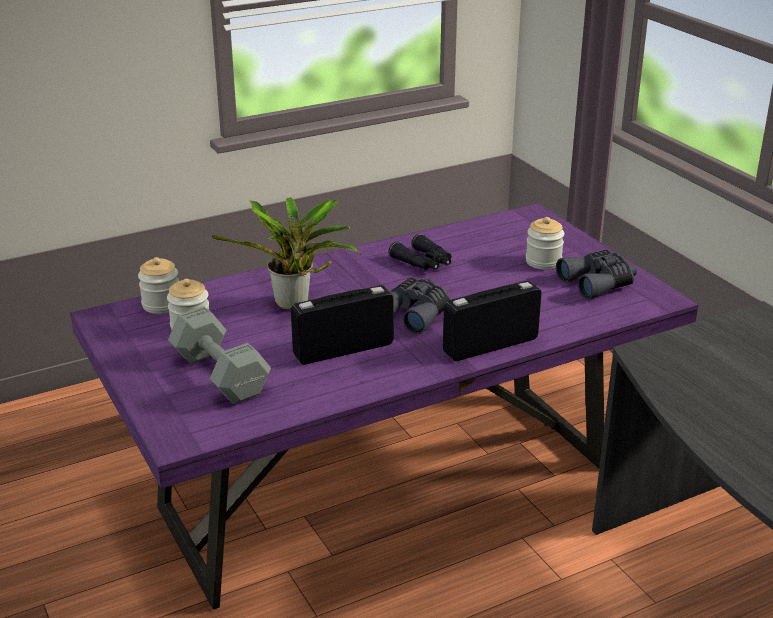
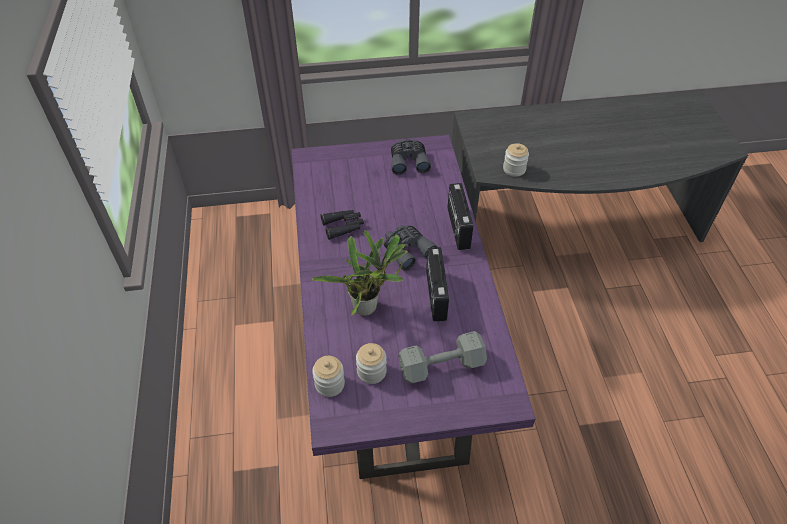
camera: 70 degrees left, 20 degrees up
(543, 262) = (372, 174): jar -> jar (514, 169)

